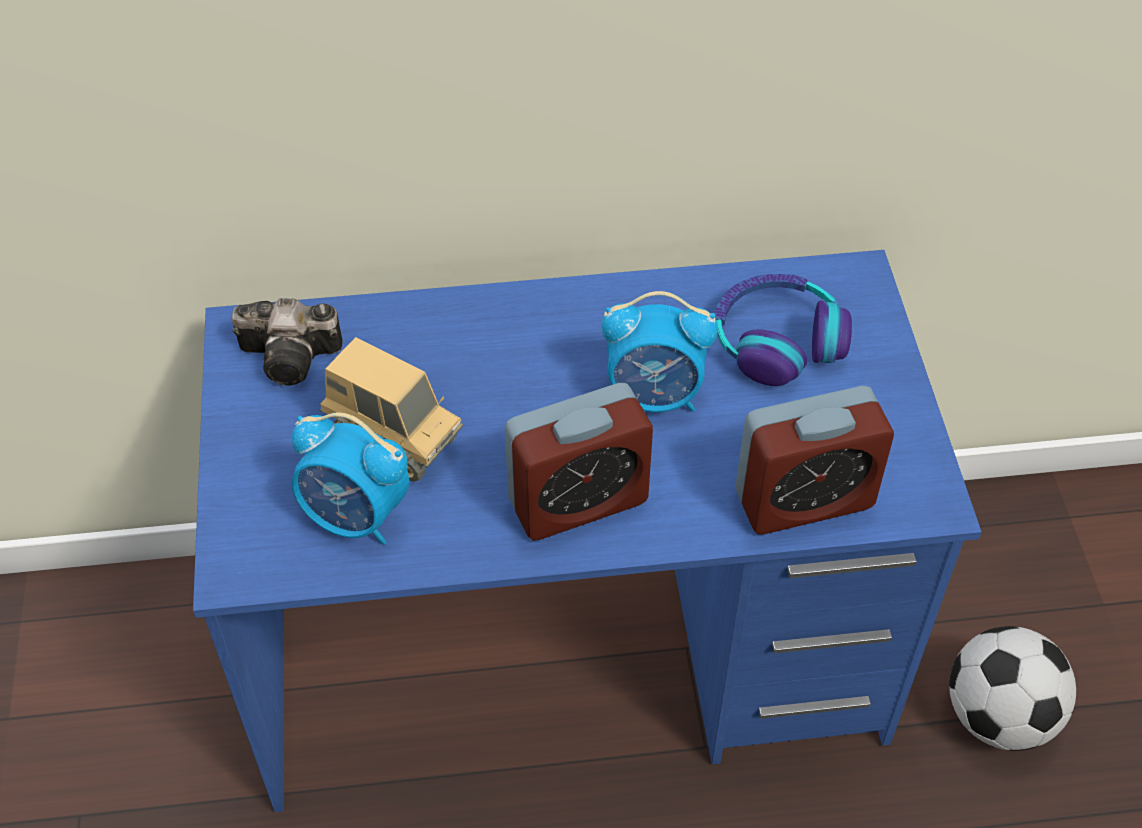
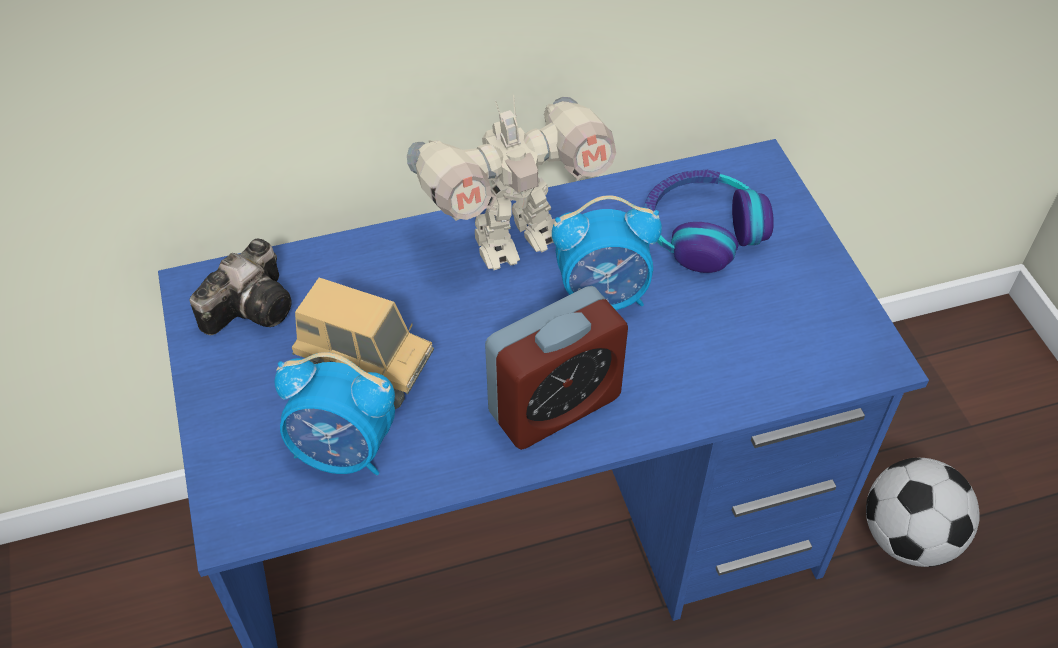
camera: 10 degrees left, 0 degrees up
(294, 356) = (254, 305): camera -> camera turned 45 degrees counterclockwise
(575, 322) = (514, 238): none -> toy robot
(804, 500) = (763, 373): alarm clock -> none

